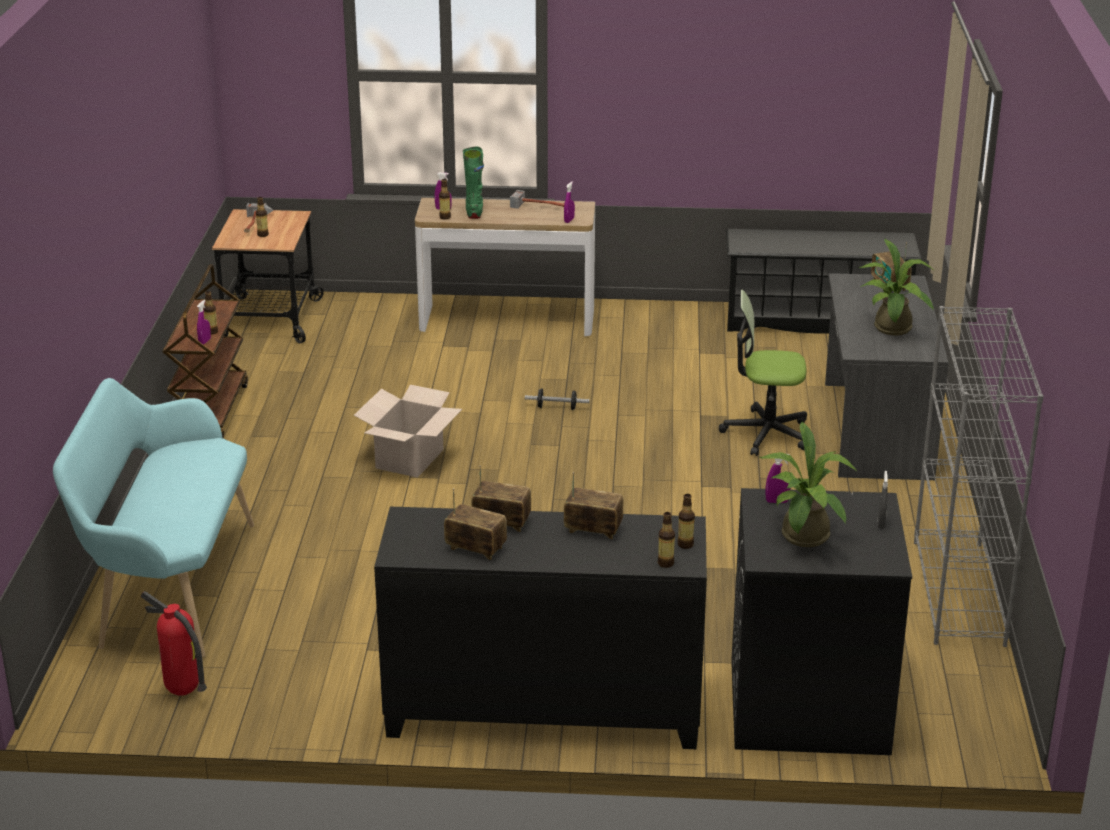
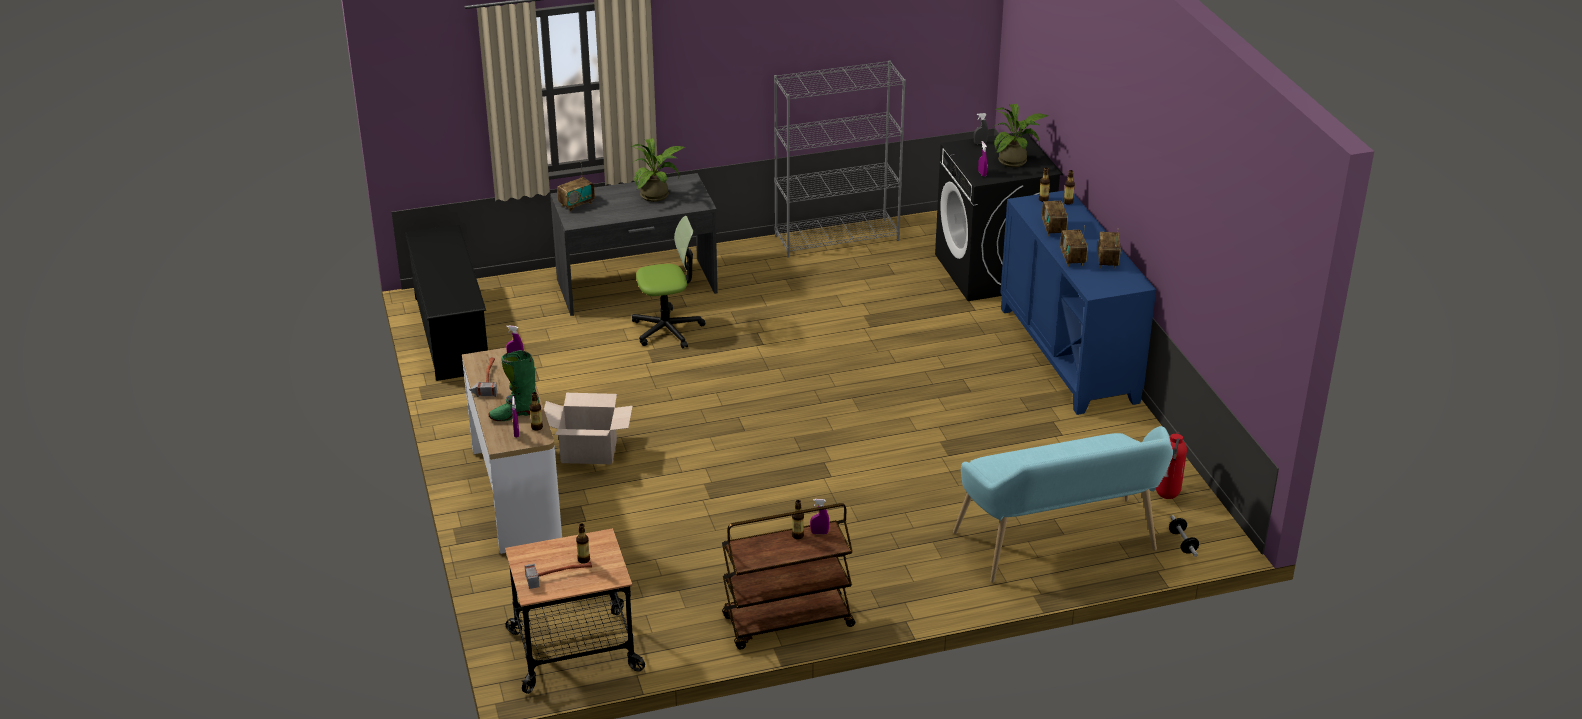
camera: 110 degrees left, 5 degrees up
(409, 458) = (803, 484): cardboard box -> cardboard box (588, 452)
(543, 711) = (1069, 354): black cabinet -> blue cabinet
(557, 408) = (676, 431): dumbbell -> dumbbell (1182, 543)
(766, 433) = (667, 329): office chair -> office chair turned 90 degrees counterclockwise

